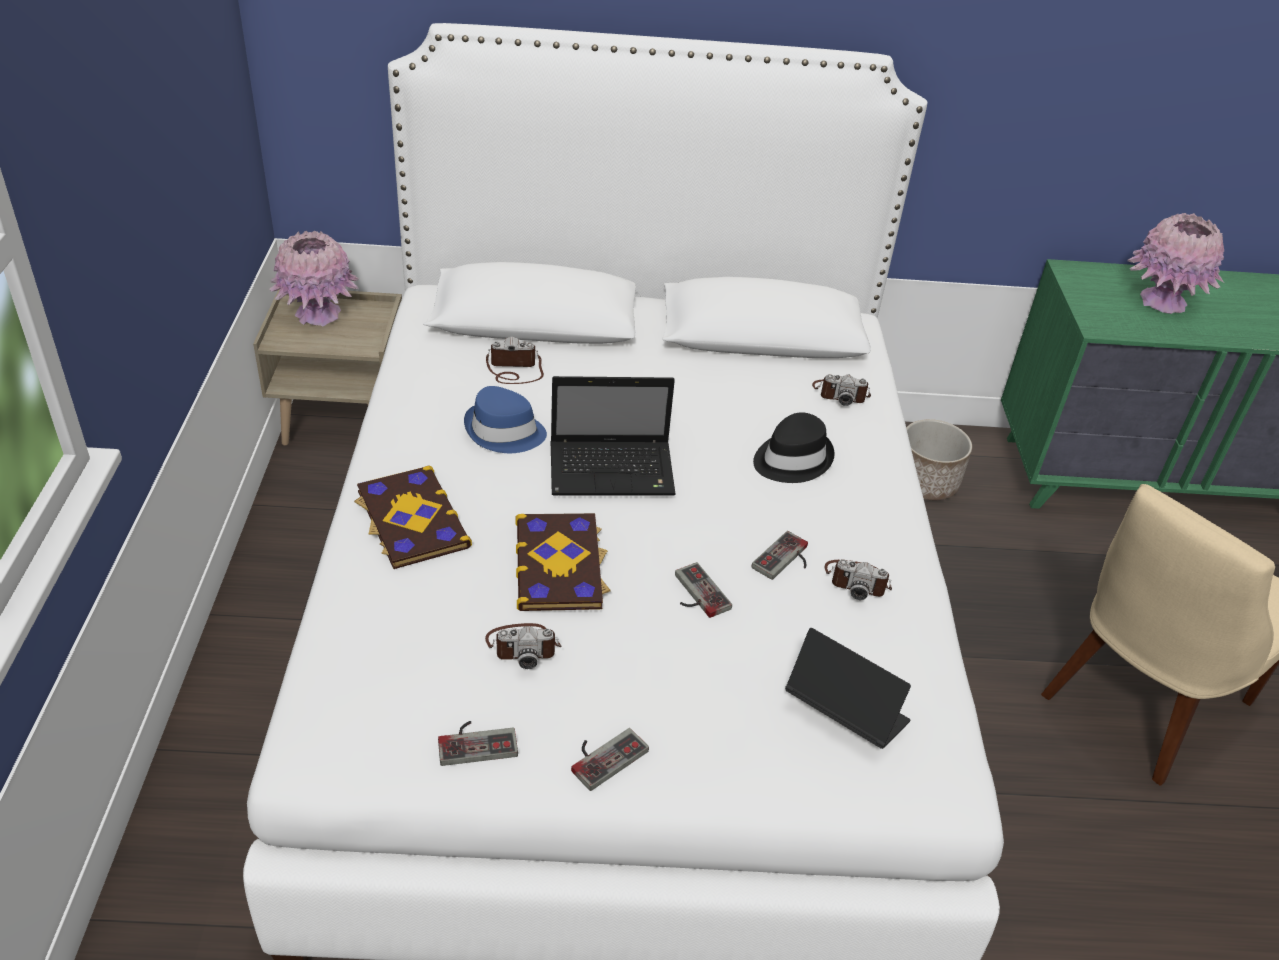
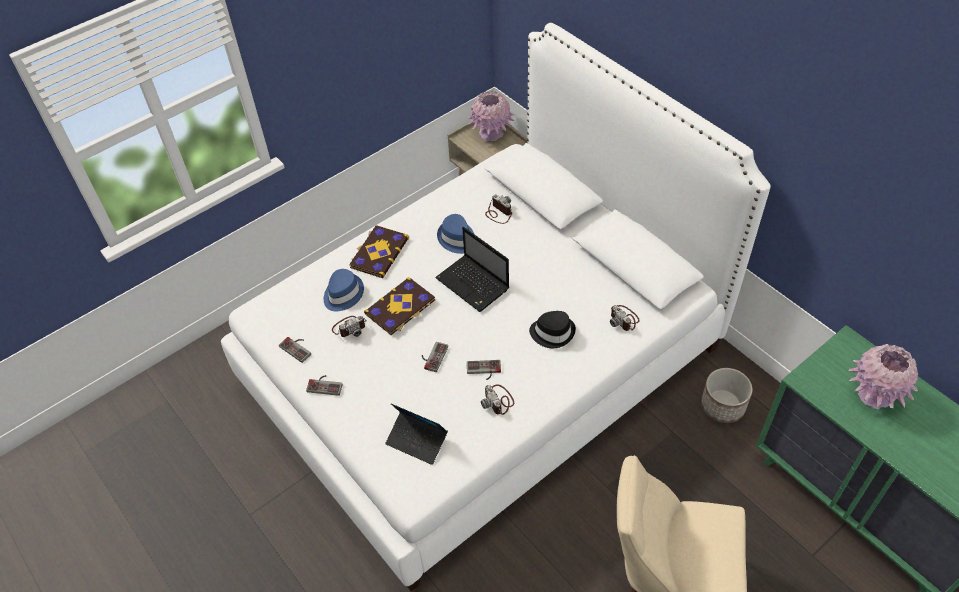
camera: 55 degrees right, 10 degrees up
(440, 610) = (342, 294): none -> blue hat
(523, 646) = (349, 327): camera -> camera turned 75 degrees counterclockwise
(845, 713) = (417, 441): laptop -> laptop turned 120 degrees clockwise

